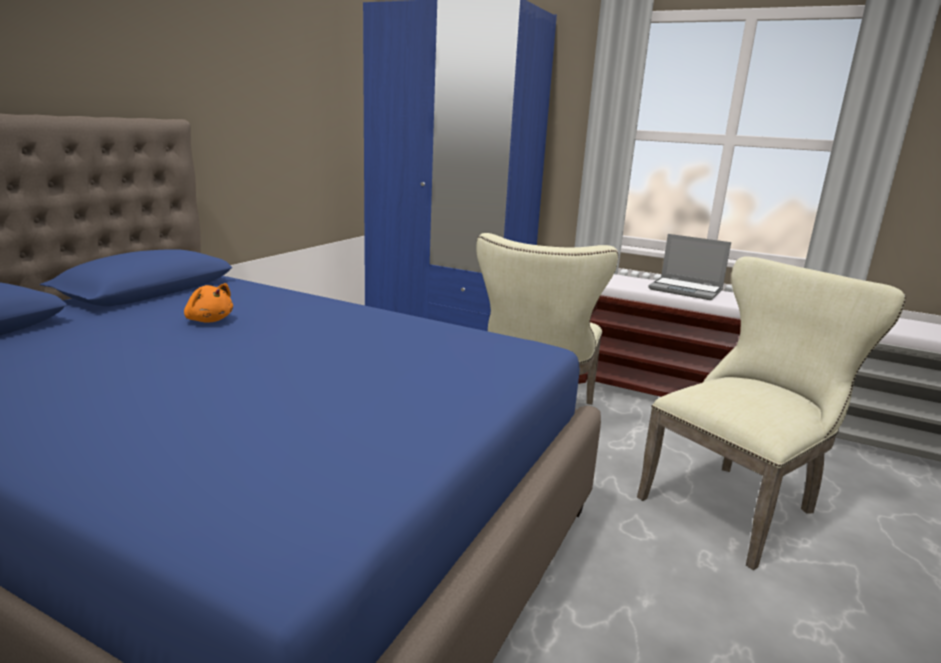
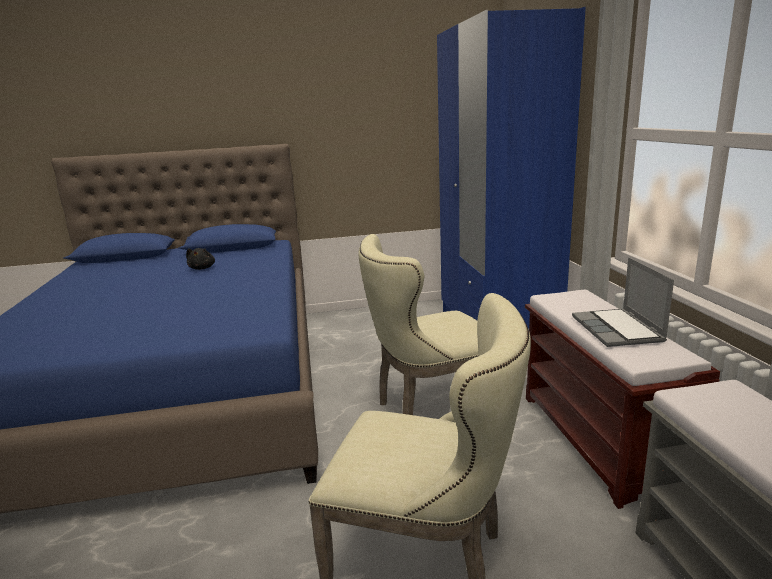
camera: 55 degrees right, 0 degrees up
(209, 320) = (202, 268): orange plush toy -> black plush toy

